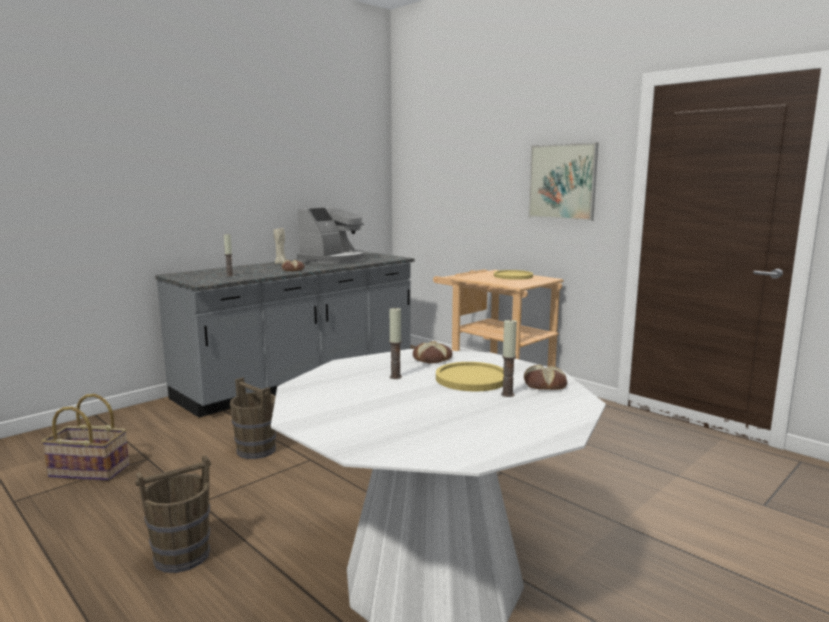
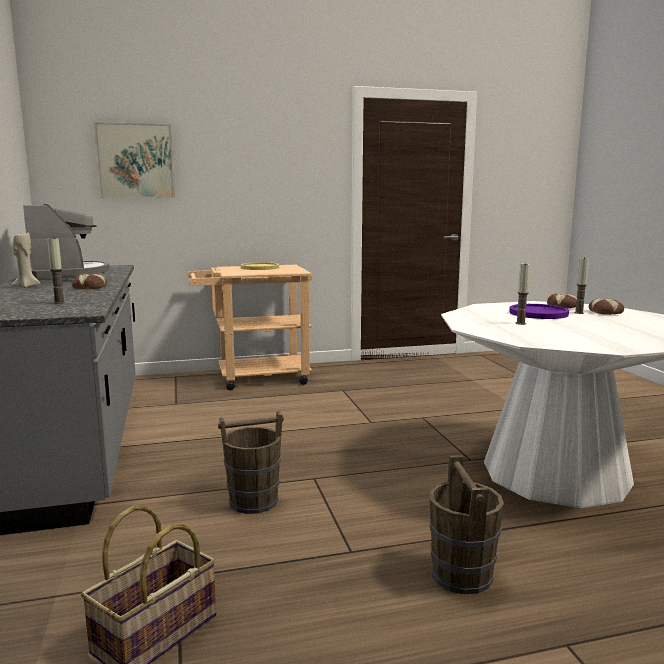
camera: 60 degrees left, 0 degrees up
(432, 359) = (479, 313): bread -> bread (606, 312)
(471, 378) = (538, 313): yellow plate -> purple plate
(562, 181) = (286, 174): picture -> picture (135, 161)

